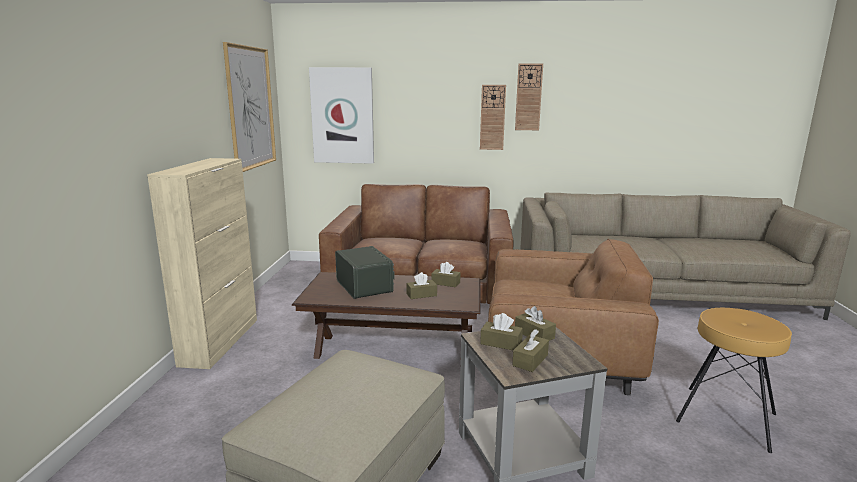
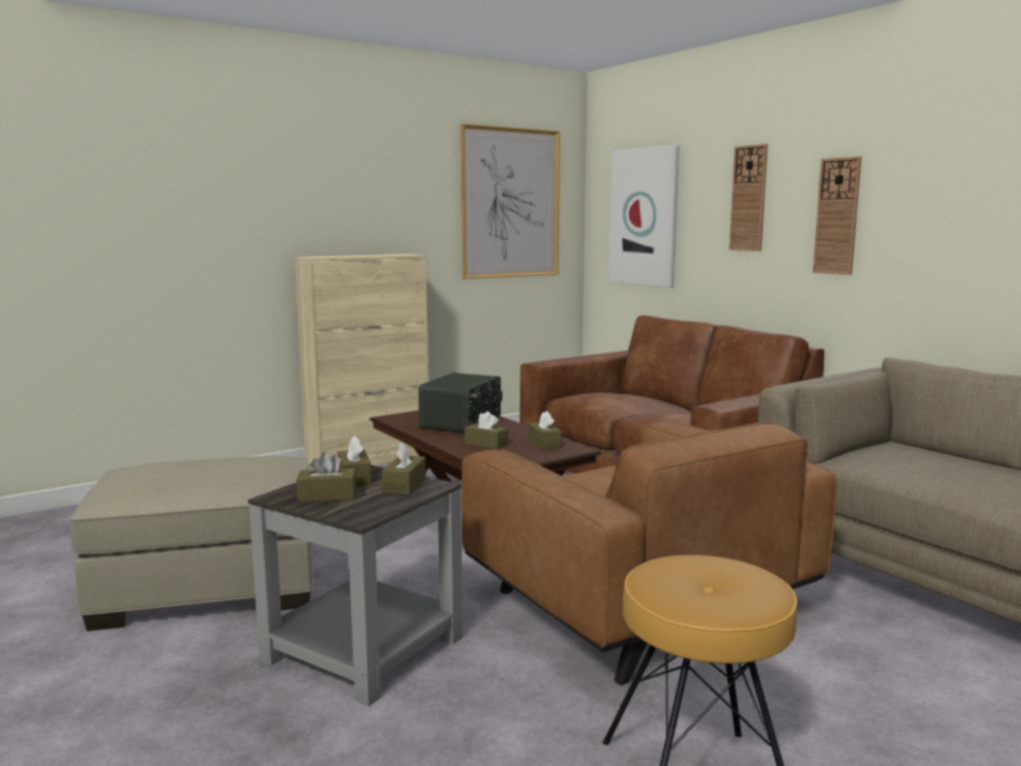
camera: 50 degrees right, 5 degrees down
(528, 97) = (900, 177): wall clock -> wall clock (748, 198)

